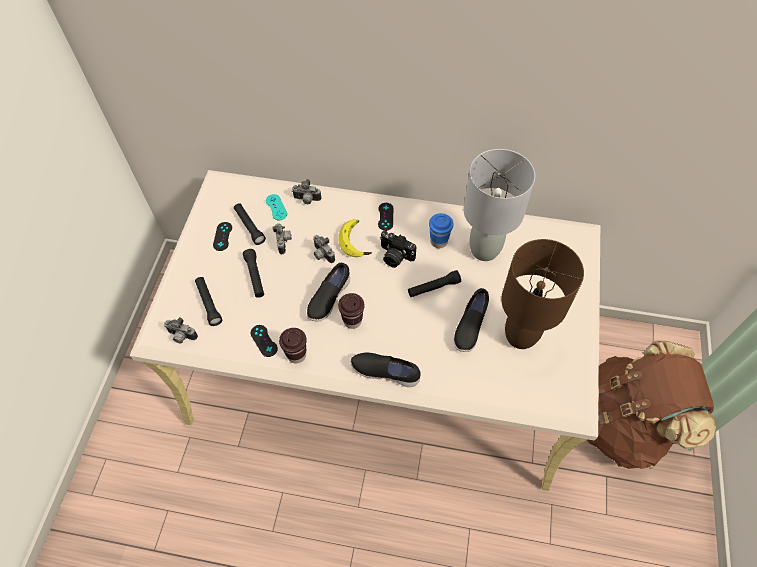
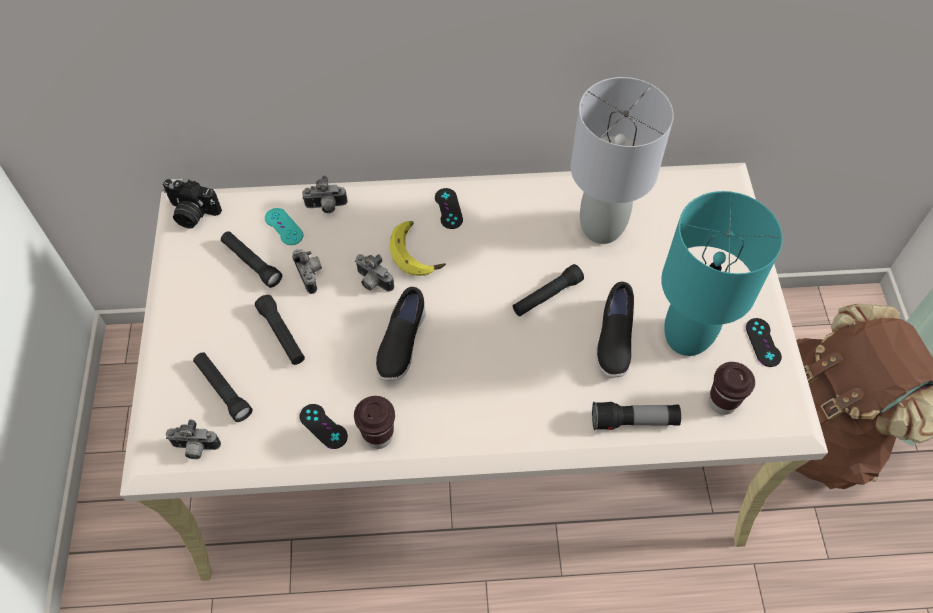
camera: 15 degrees left, 0 degrees up
(222, 236) = (215, 285): black game controller -> black game controller (763, 342)
(352, 321) = (445, 368): brown cup -> brown cup (722, 402)
(385, 372) = (514, 431): black shoe -> none
(394, 256) = (478, 263): camera -> camera (192, 213)
(438, 241) = (534, 229): blue cup -> none
(467, 384) = (634, 421): none -> flashlight
(521, 336) = (687, 337): brown table lamp -> turquoise table lamp

